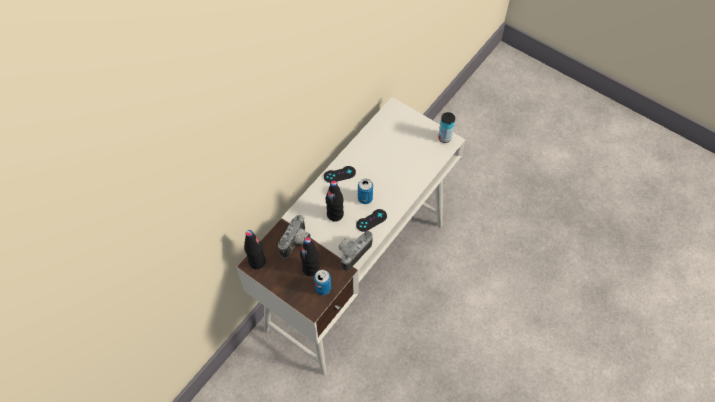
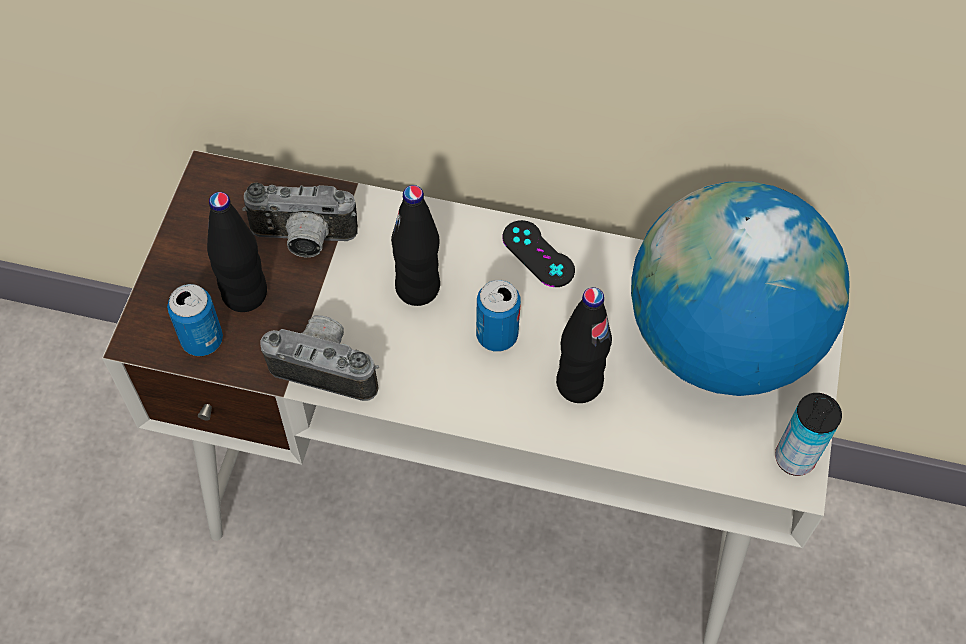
camera: 65 degrees right, 0 degrees up
(257, 262) = (220, 182): black bottle -> black bottle (579, 383)
(371, 220) = (439, 374): black game controller -> none
(396, 139) = (719, 340): none -> globe

